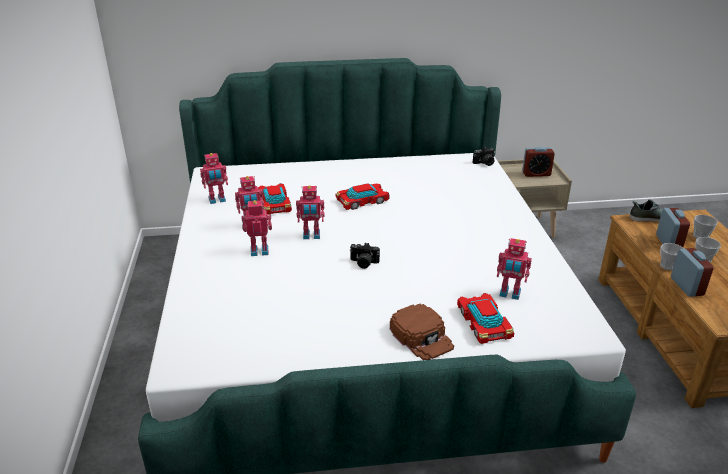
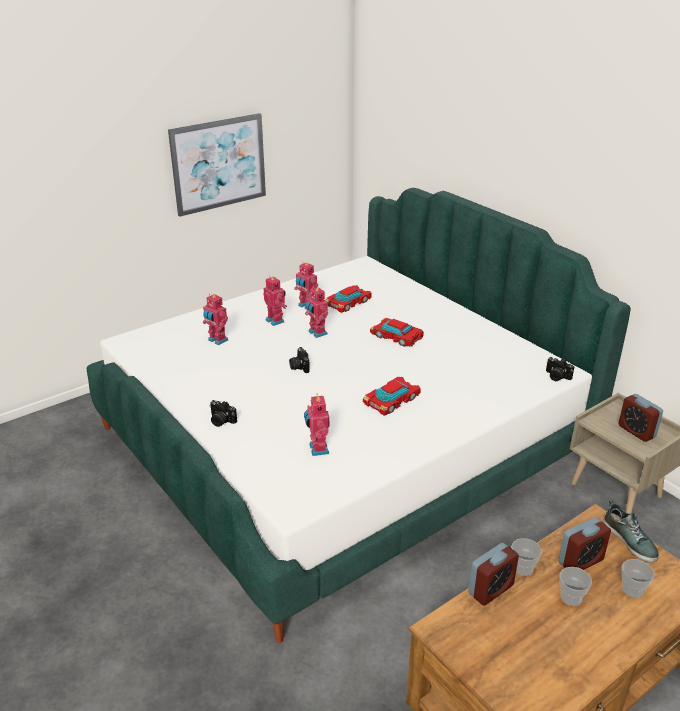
camera: 60 degrees right, 0 degrees up
(57, 114) = (218, 164): none -> picture
(217, 200) = (327, 281): toy robot -> toy robot (217, 340)
(422, 337) = (221, 421): brown cap -> camera
(484, 323) = (262, 446): toy car -> toy car (392, 400)

